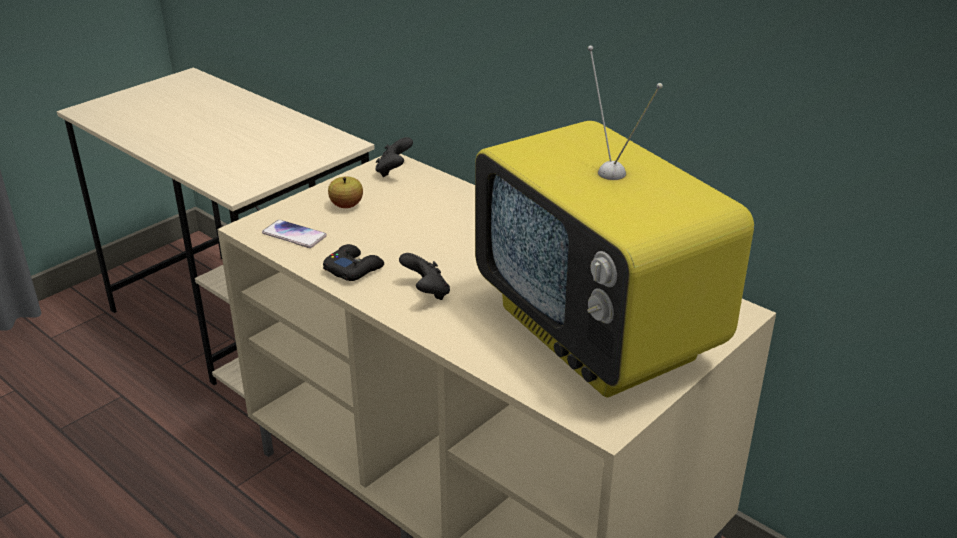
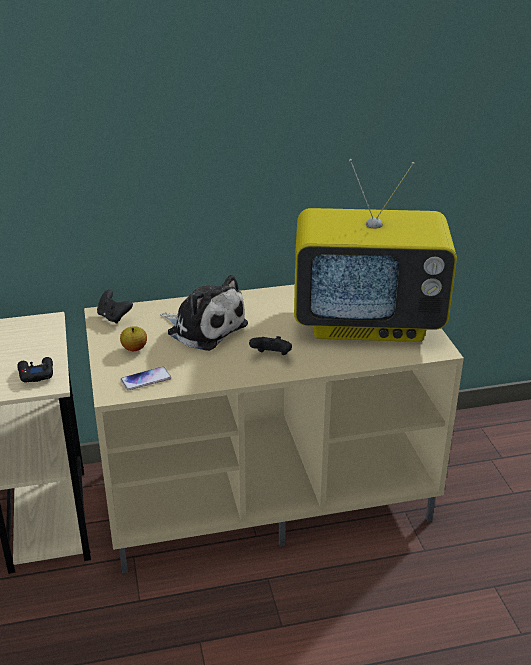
camera: 55 degrees left, 0 degrees up
(353, 269) = (215, 371): black game controller -> black game controller (36, 374)
(436, 227) = (204, 328): none -> plush toy

